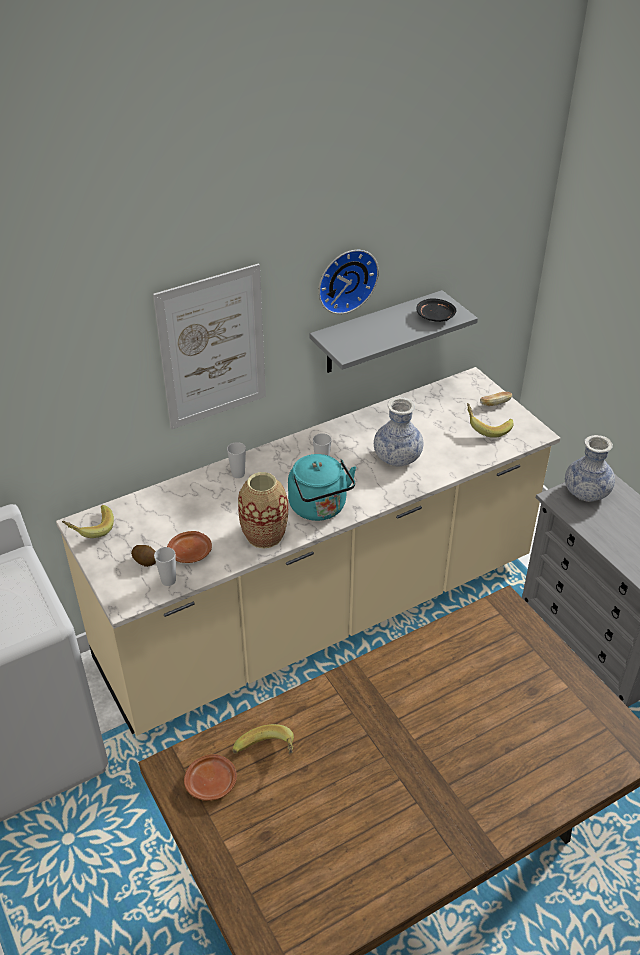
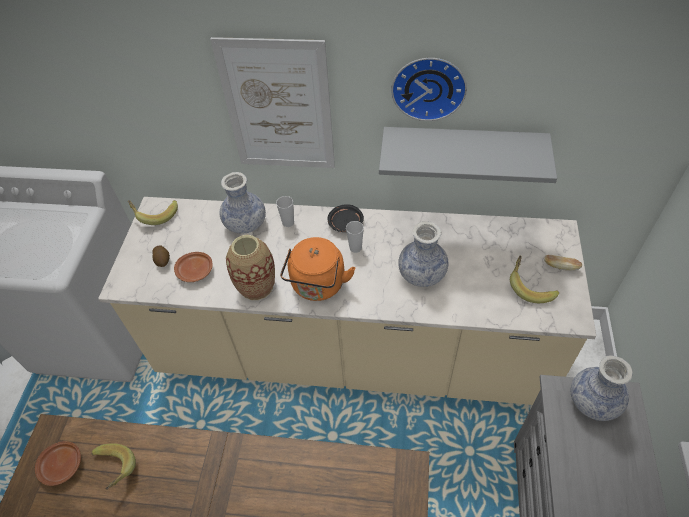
camera: 40 degrees right, 10 degrees up
(168, 580) = (161, 285): cup -> none
(197, 493) = (245, 224): none -> vase
(320, 508) = (318, 286): turquoise kettle -> orange kettle
(435, 317) = (514, 159): black plate -> black plate (345, 223)

